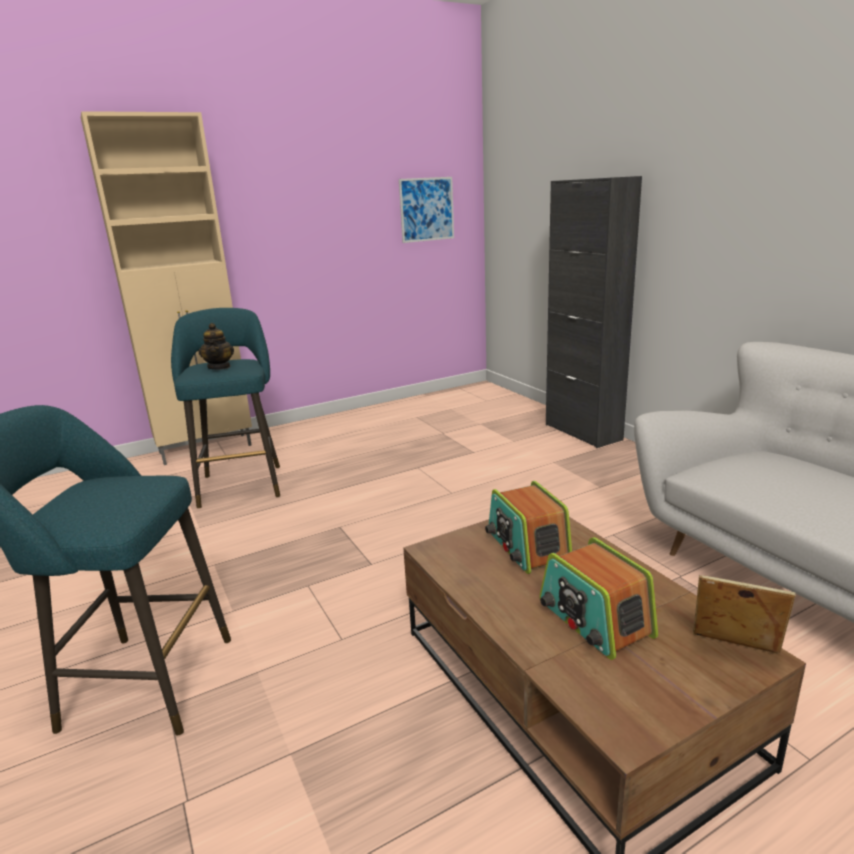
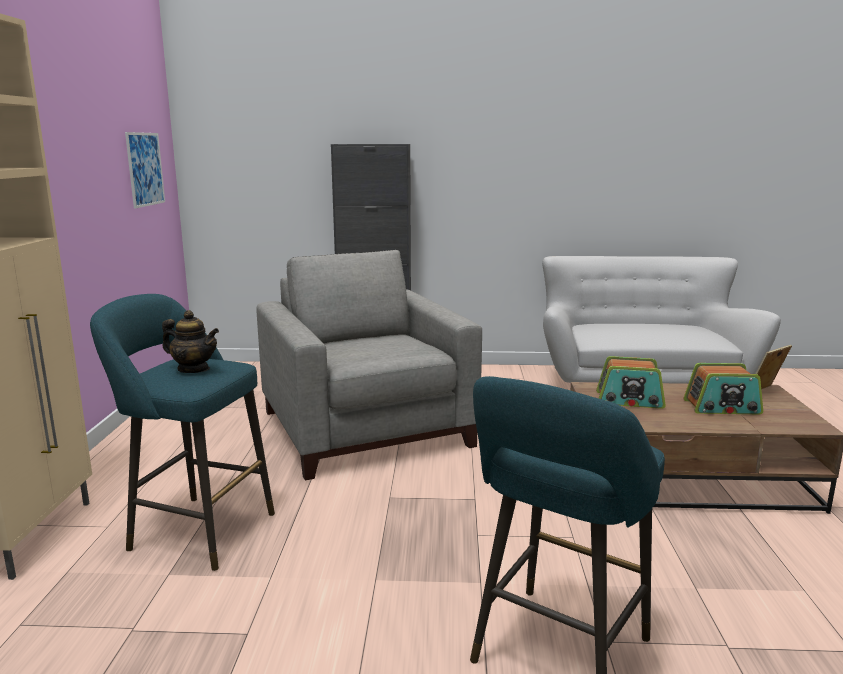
camera: 60 degrees left, 5 degrees down
(450, 475) = (367, 429): none -> grey armchair

